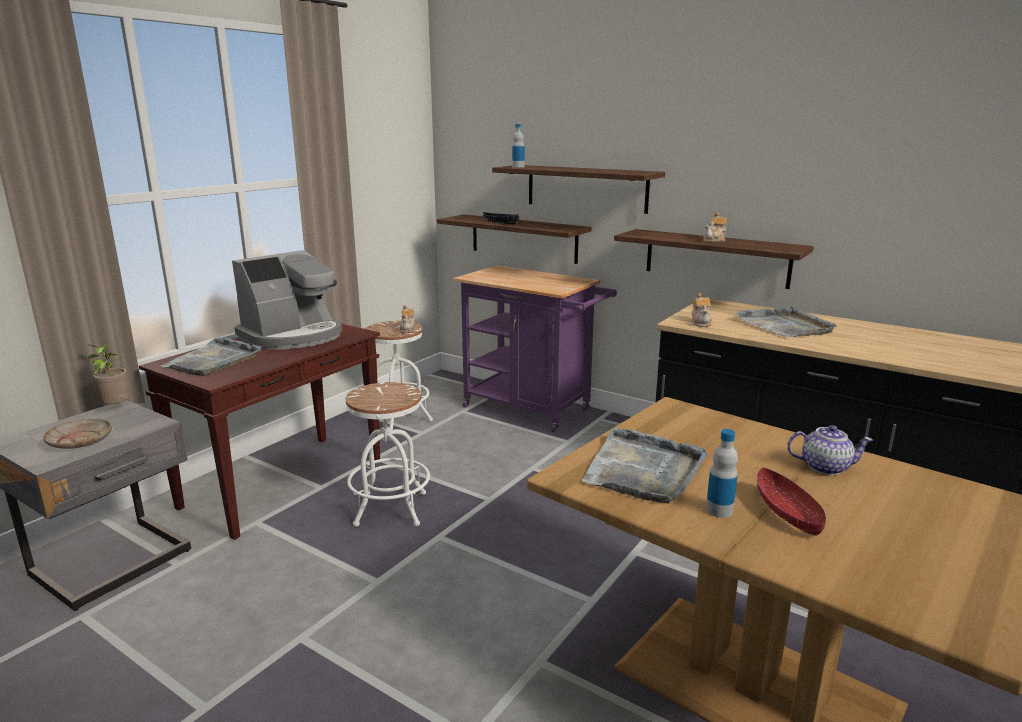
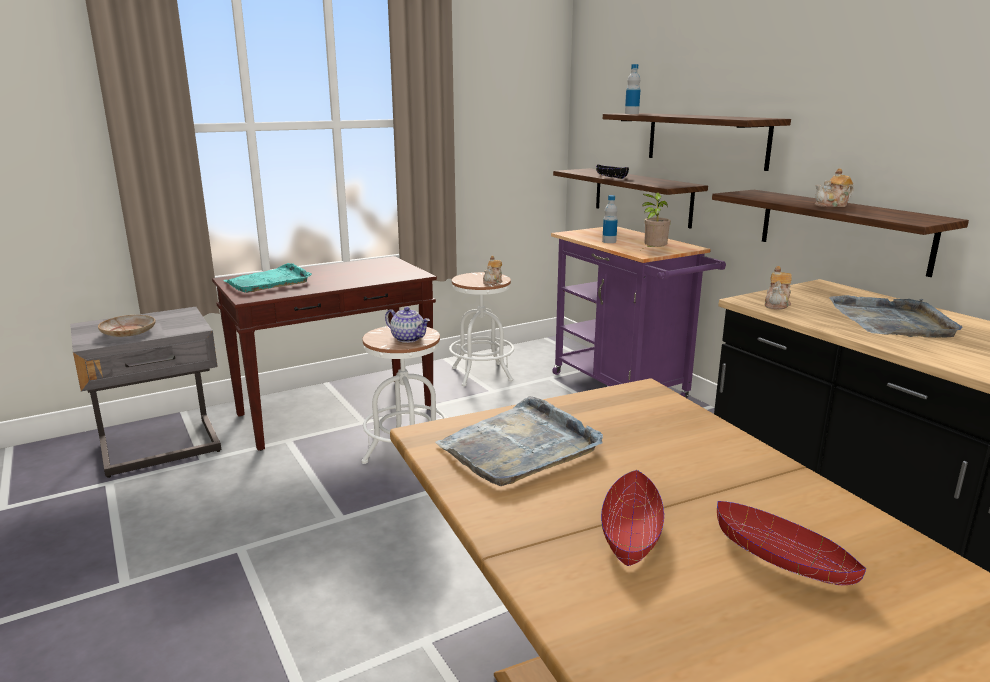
camera: 25 degrees right, 0 degrees up
(116, 409) = (180, 312): potted plant -> potted plant (653, 253)
(213, 360) = (269, 282): grey tray -> turquoise tray
(293, 336) = (357, 270): coffee machine -> none
(719, 510) = (549, 508): bottle -> bottle (609, 241)
(825, 467) = (756, 493): teapot -> teapot (408, 338)
(885, 506) = (782, 559): none -> red bowl

